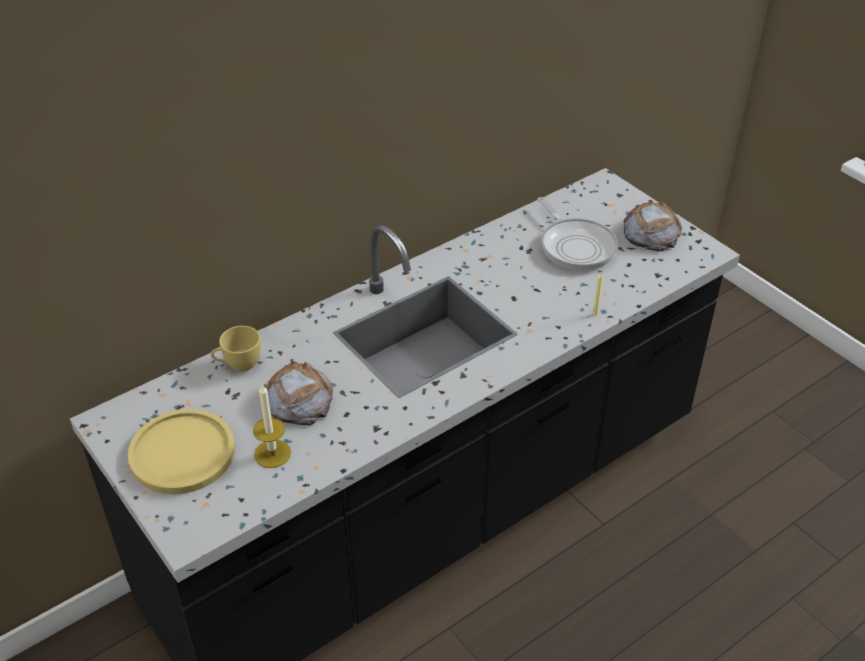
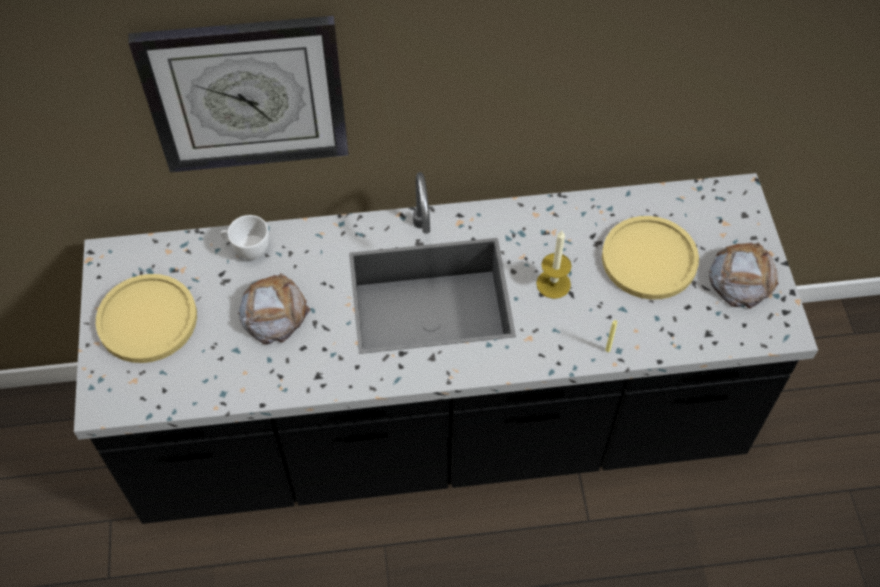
camera: 30 degrees right, 15 degrees up
(216, 189) = (246, 94): none -> wall clock
(238, 365) = (247, 249): yellow cup -> white cup
(272, 453) = (216, 357): candle -> candle (553, 284)
(575, 246) = (649, 259): frying pan -> yellow plate

